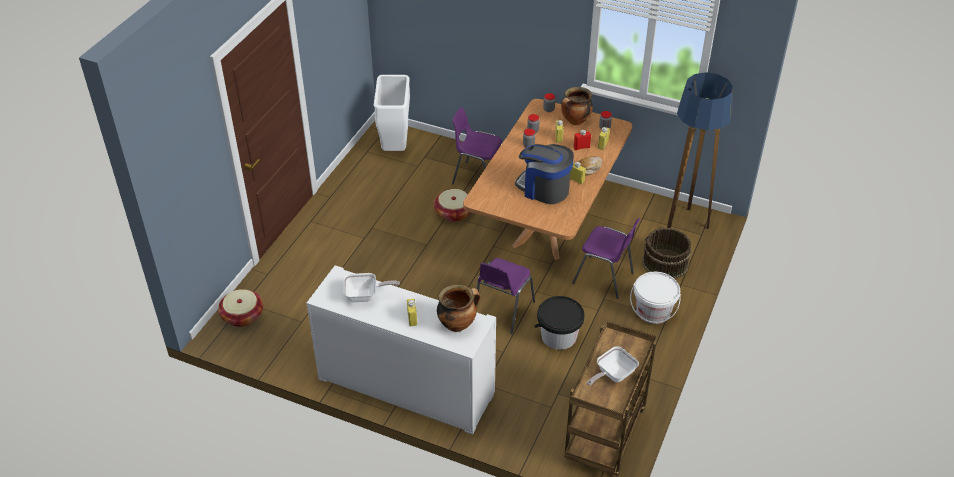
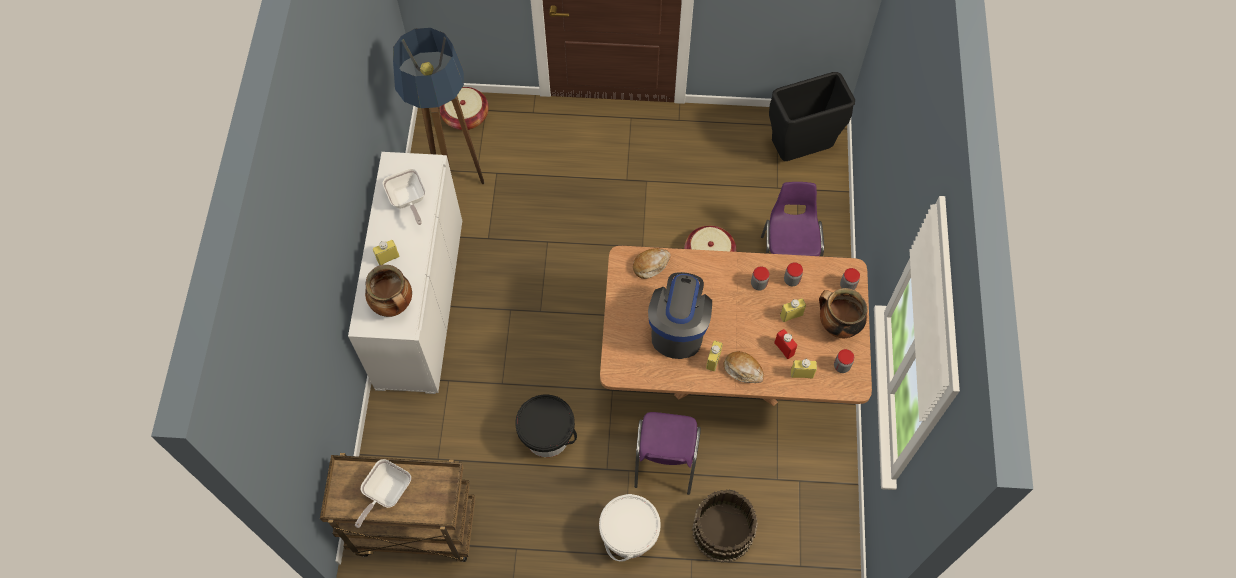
camera: 70 degrees right, 20 degrees up
(396, 147) = (800, 152): white trash can -> black trash can
(488, 189) = (650, 265): none -> bread
(502, 311) = (564, 363): purple chair -> none
(612, 375) = (386, 493): frying pan -> frying pan turned 90 degrees counterclockwise
(684, 224) = (811, 538): floor lamp -> floor lamp (454, 183)

